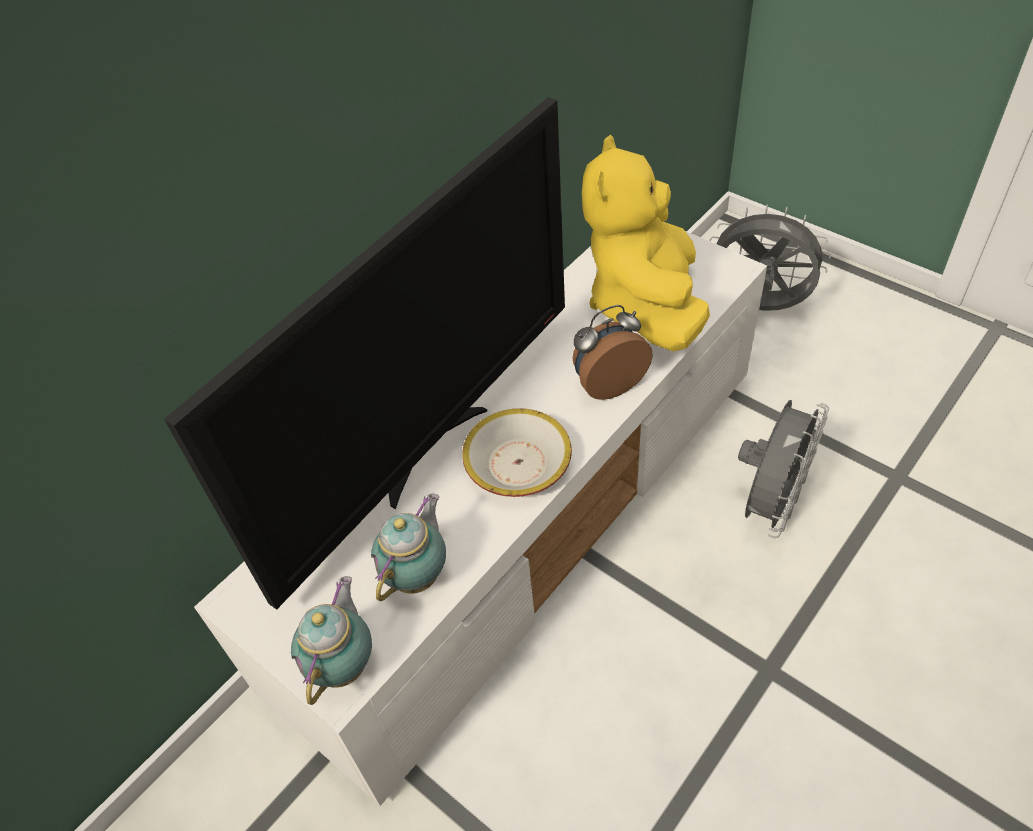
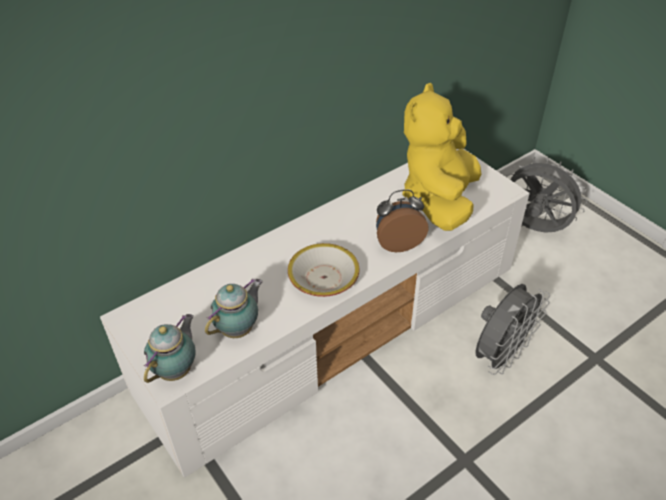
camera: 10 degrees right, 5 degrees down
(430, 449) = (272, 258): television -> none

